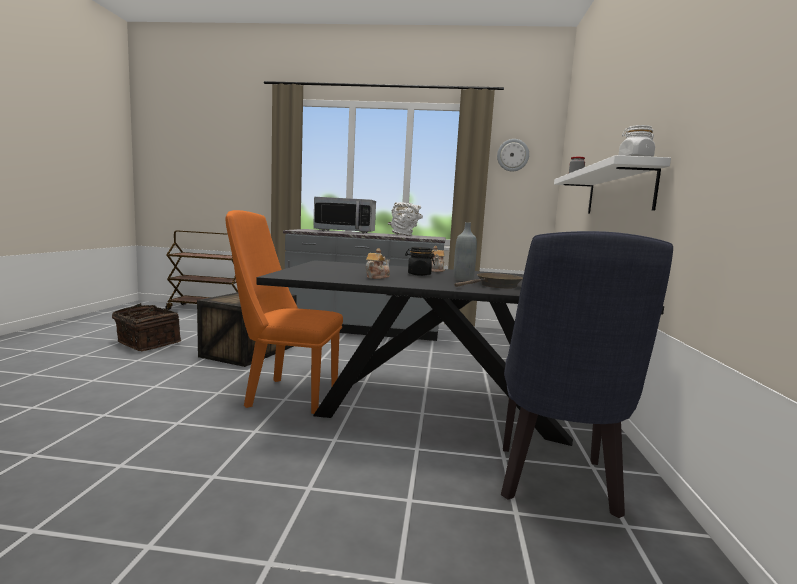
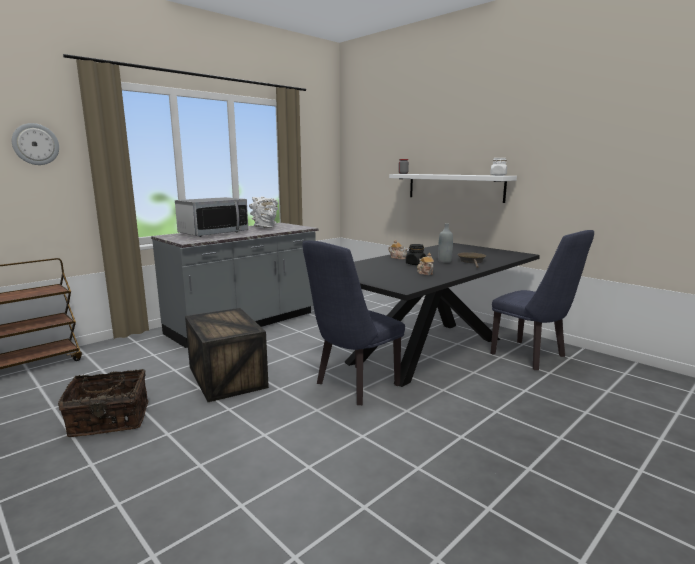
camera: 50 degrees left, 5 degrees up
(285, 394) = (353, 387): orange chair -> blue chair
(512, 155) = (311, 146): wall clock -> wall clock (35, 144)

